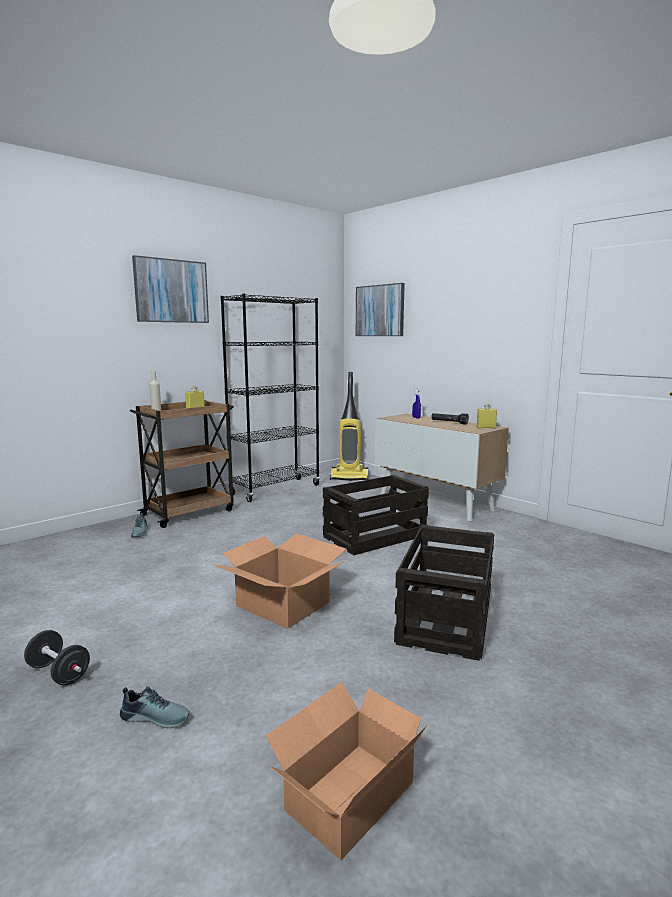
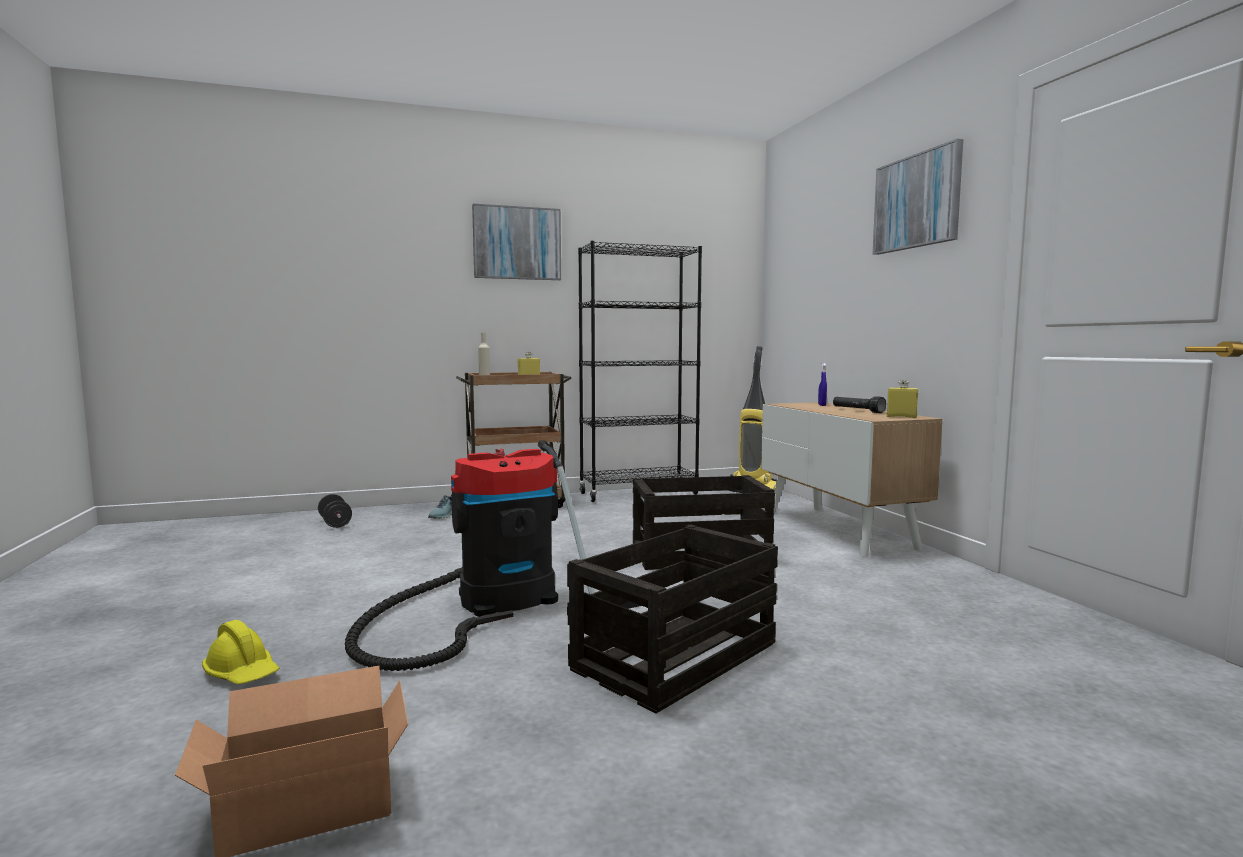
camera: 25 degrees right, 5 degrees down
(59, 673) = (218, 618): black dumbbell -> black dumbbell (335, 523)
(156, 716) = (242, 673): shoe -> yellow hard hat
(283, 603) = (497, 602): cardboard box -> vacuum cleaner
(380, 310) = (798, 261): picture -> picture (917, 201)

